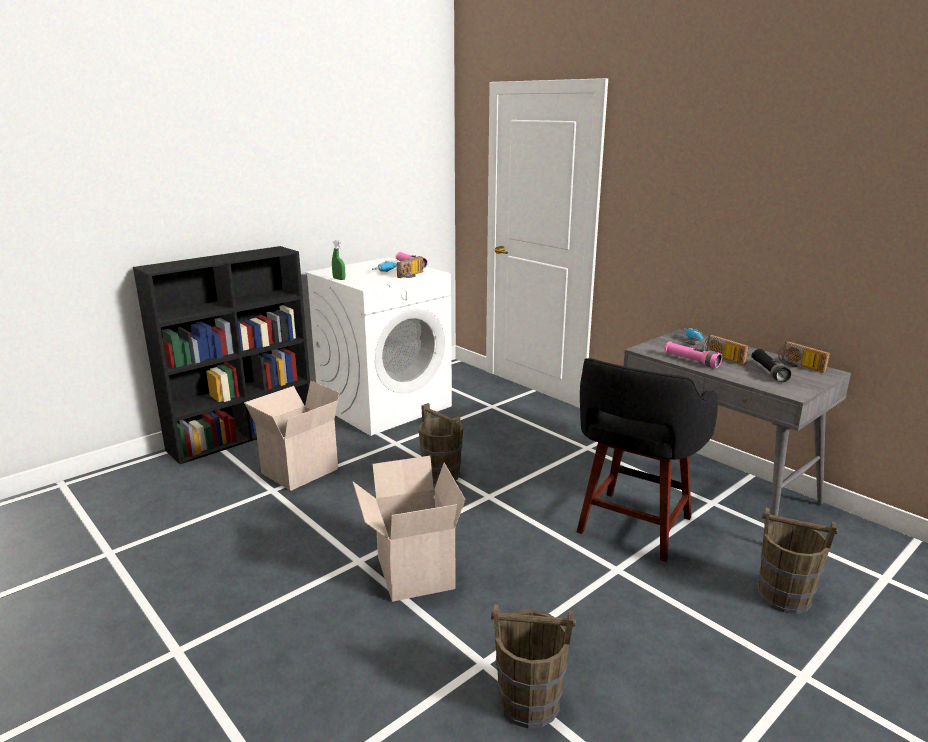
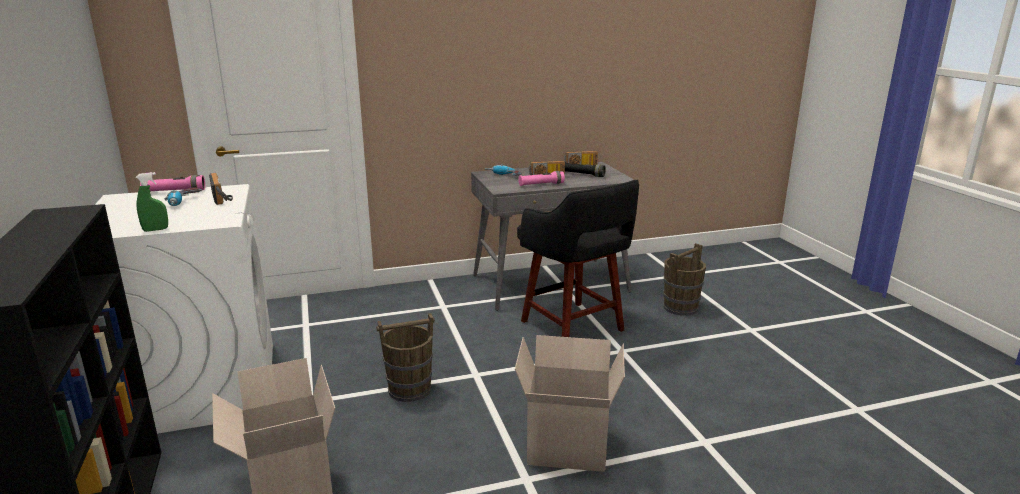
camera: 65 degrees left, 0 degrees up
(529, 703) = (752, 432): brown bucket -> none

